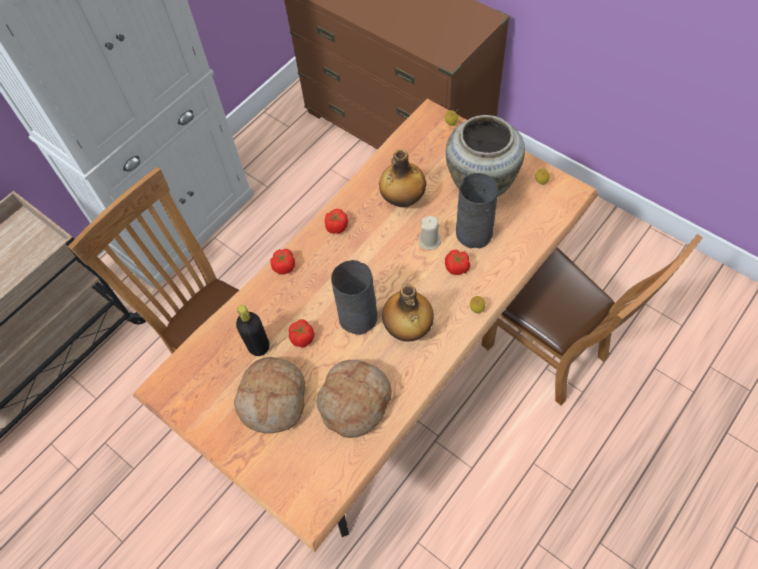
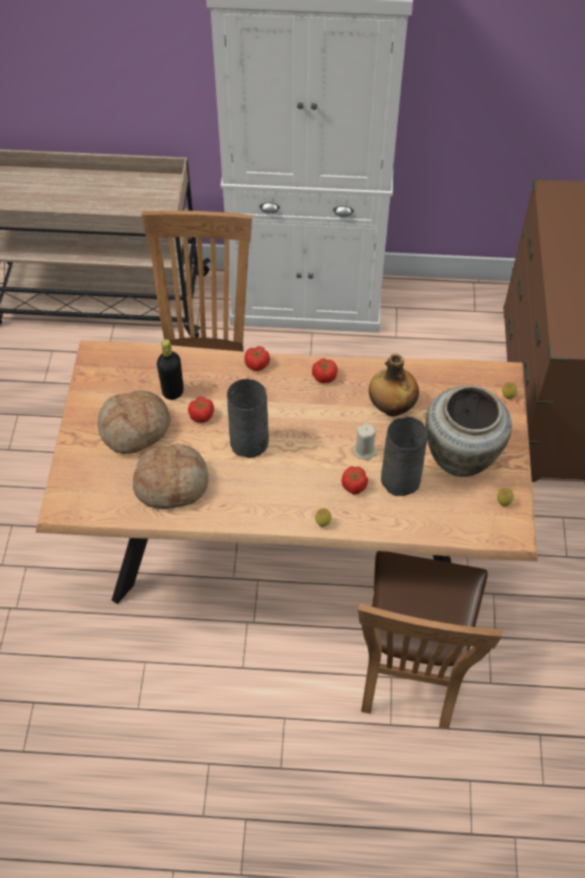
camera: 50 degrees right, 5 degrees down
(407, 329) = (264, 483): bottle -> none

